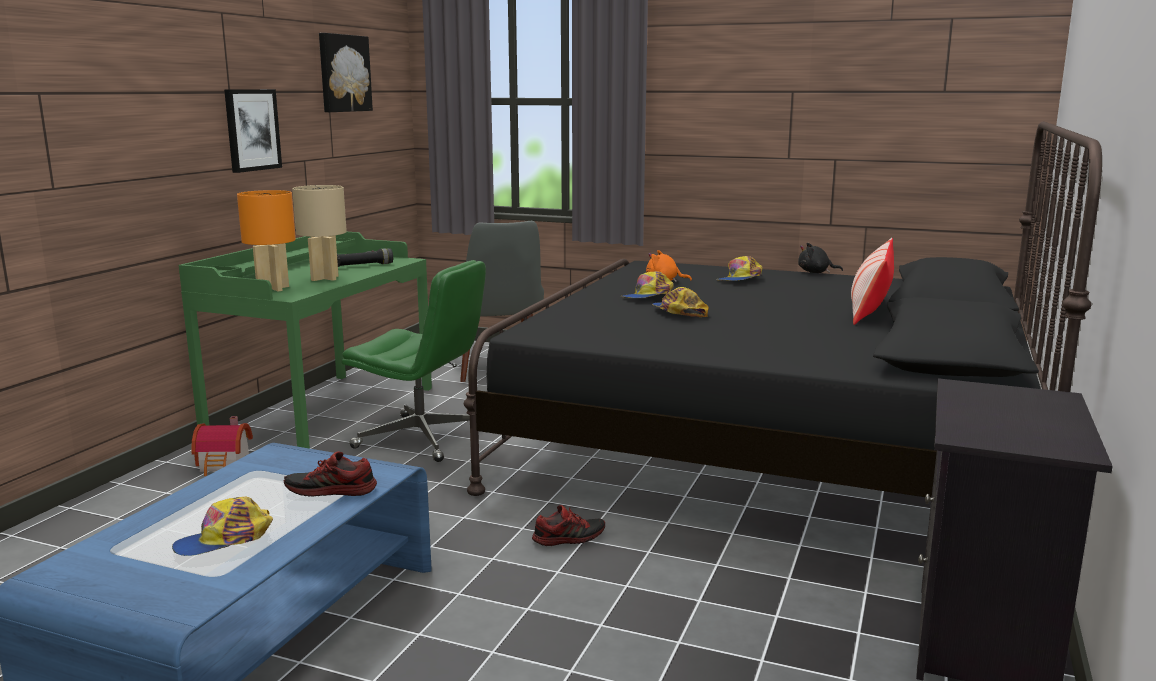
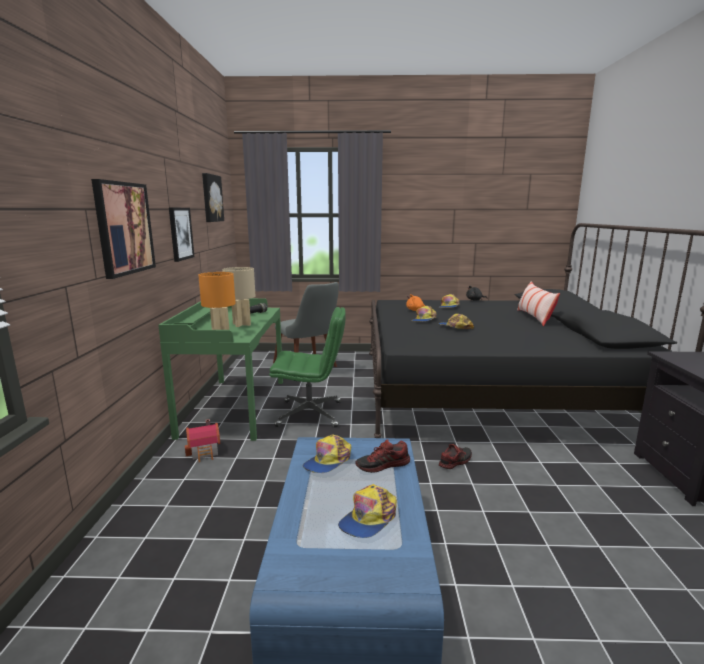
camera: 20 degrees left, 0 degrees up
(115, 120) = (124, 228): none -> picture
(268, 475) = (328, 461): none -> cap

